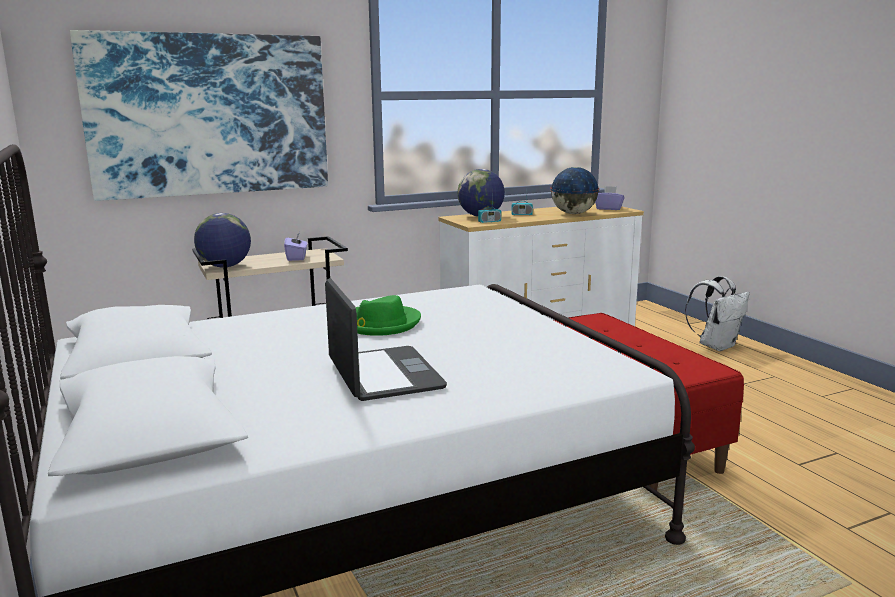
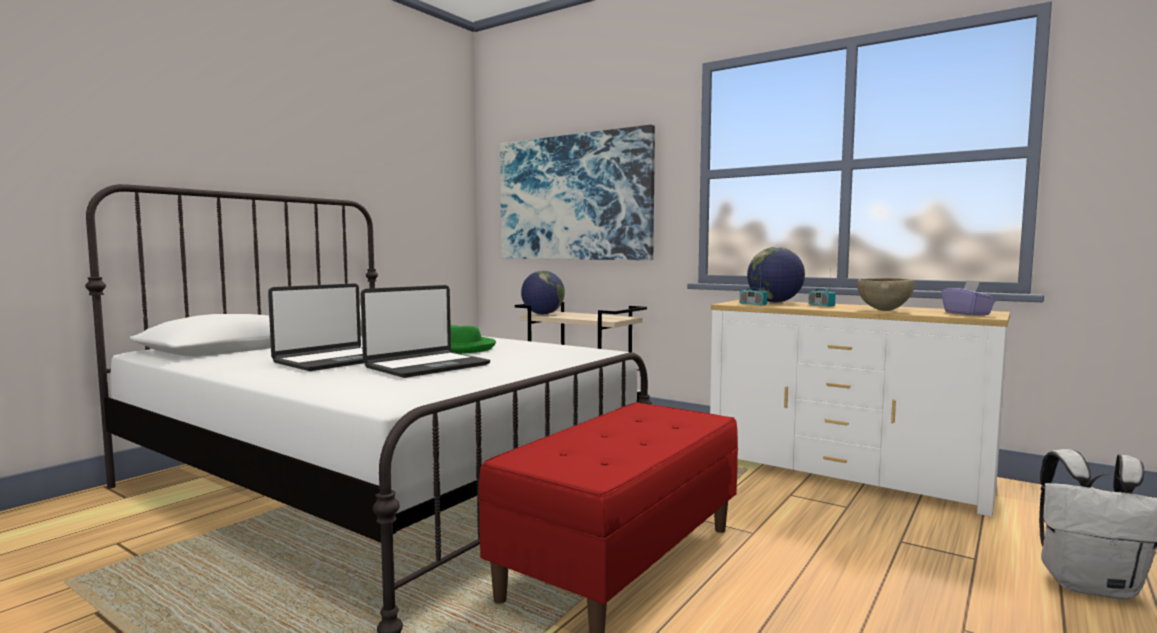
camera: 60 degrees right, 10 degrees down
(297, 258) = (596, 317): purple tissue box -> none
(473, 345) = (426, 366): none -> laptop
(573, 213) = (884, 310): globe -> brown bowl

